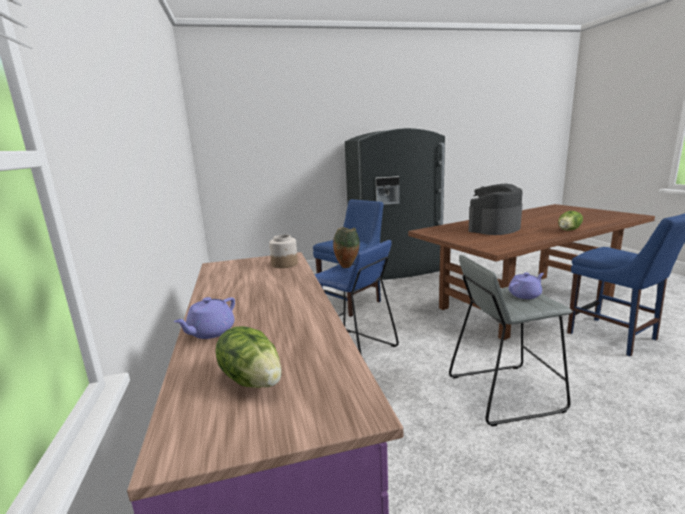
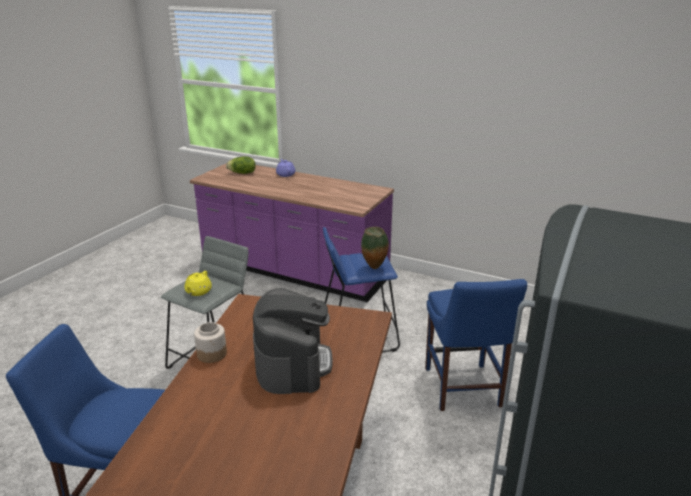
camera: 130 degrees right, 10 degrees up
(284, 264) = (343, 202): jar -> jar (212, 354)
(525, 295) = (198, 292): purple teapot -> yellow teapot
(569, 230) = (183, 400): lettuce -> none

